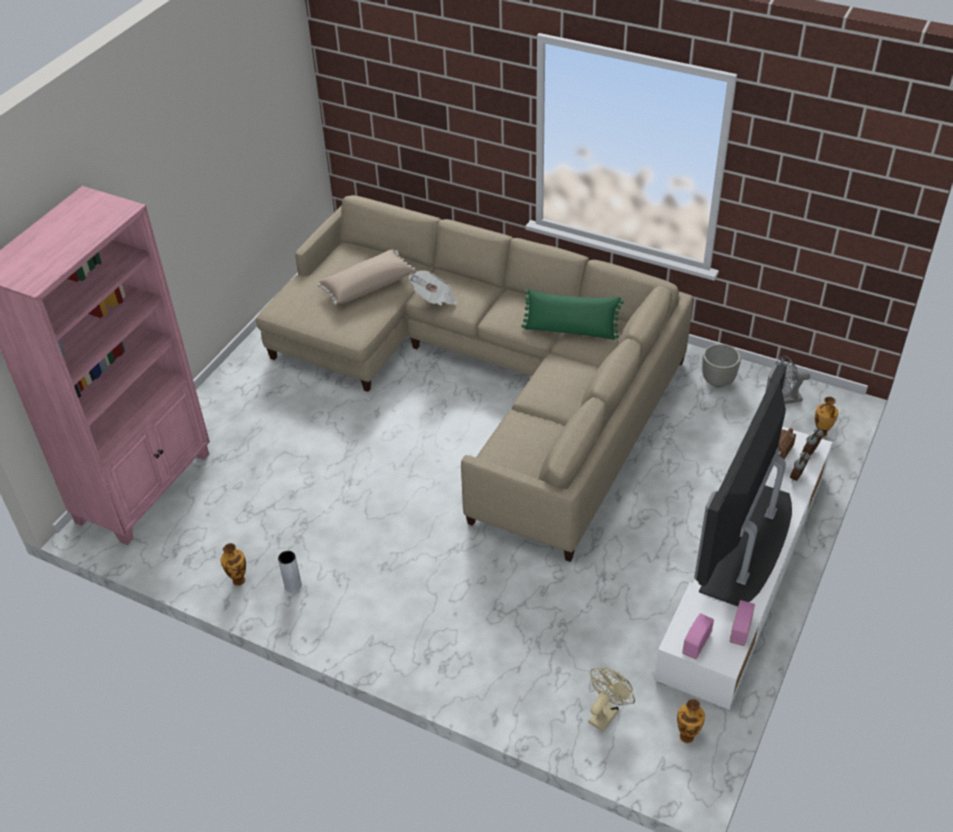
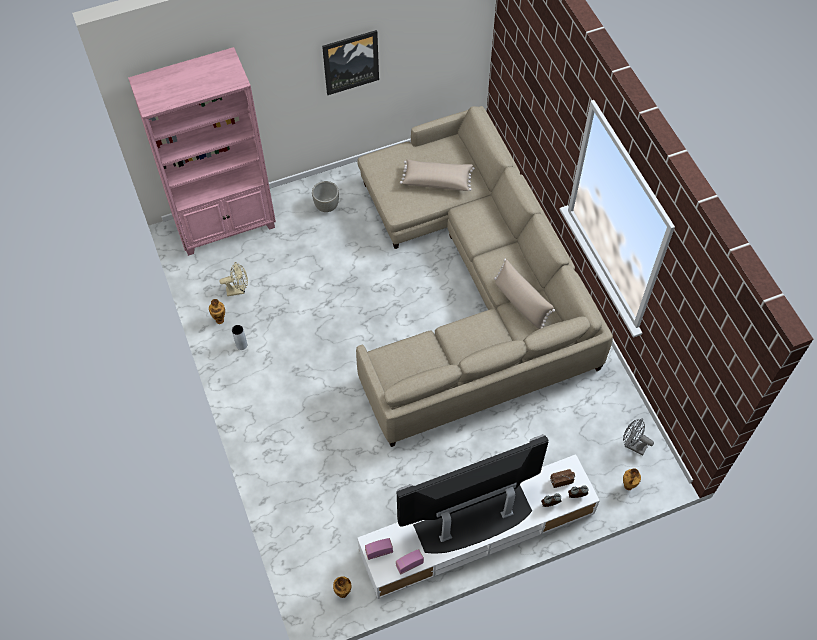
camera: 40 degrees right, 15 degrees up
(204, 182) = (350, 62): none -> picture
(434, 299) = (466, 219): newspaper -> none
(570, 330) = (521, 303): green pillow -> beige pillow
(606, 713) = (318, 545): beige fan -> beige fan (238, 290)
(718, 381) = (606, 400): grey planter -> grey planter (327, 206)

